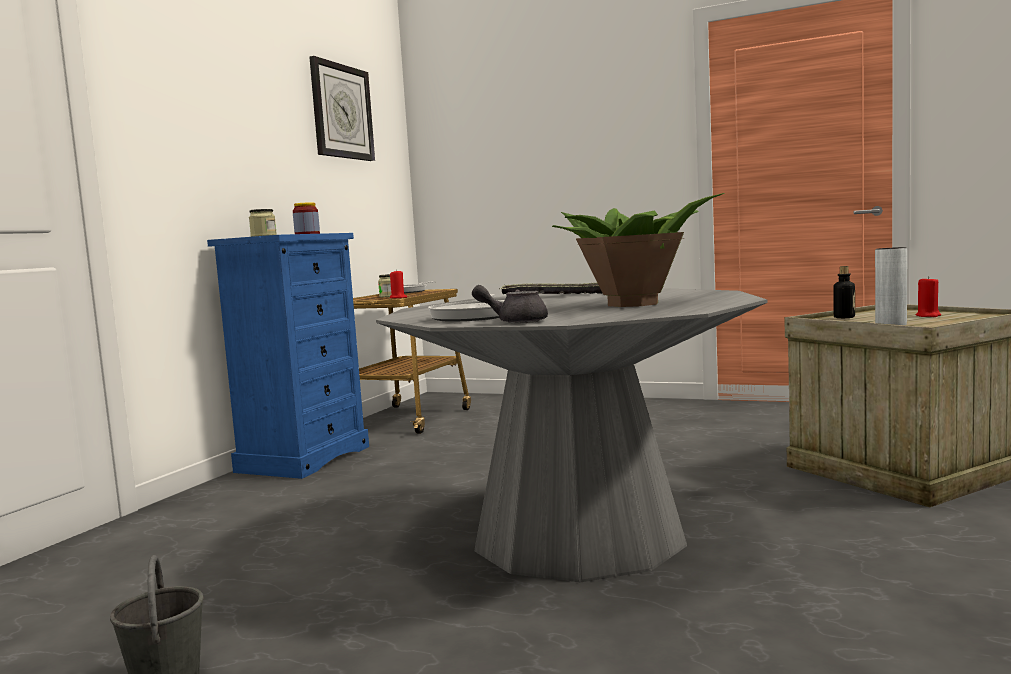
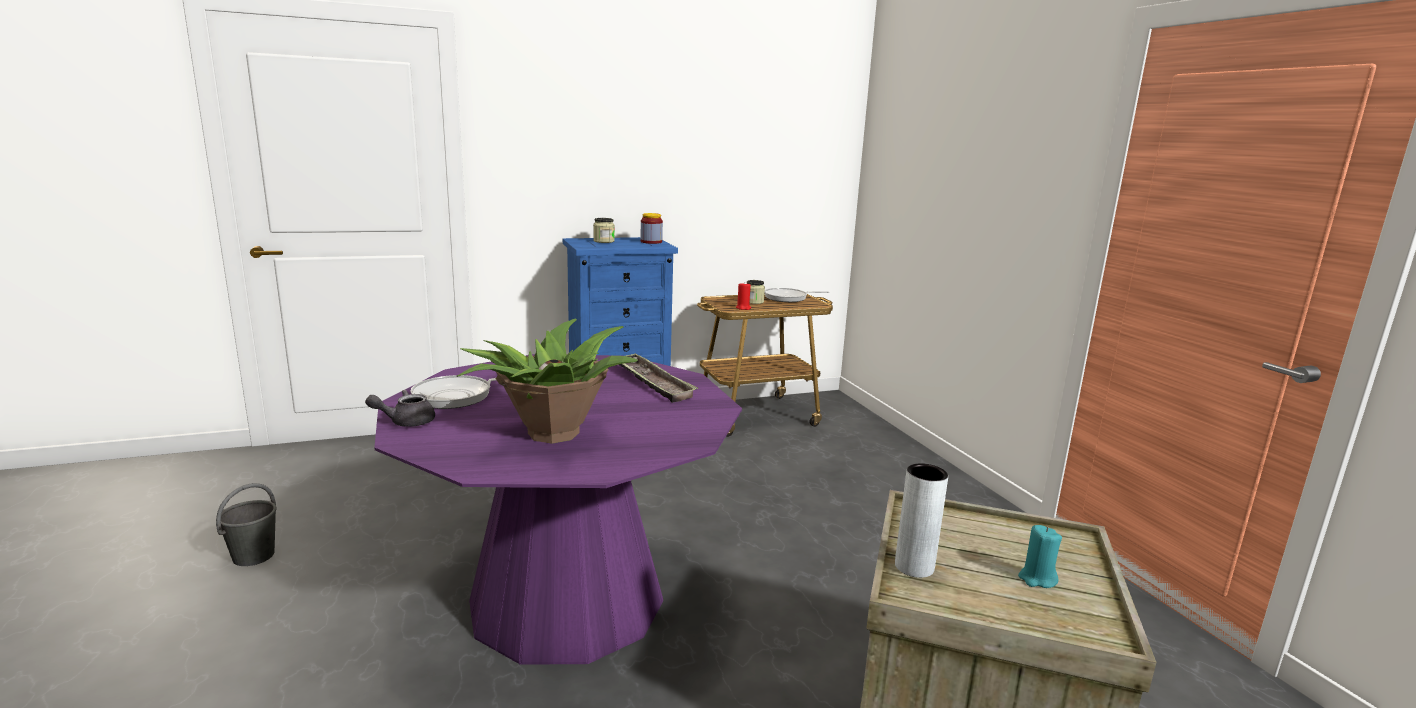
camera: 45 degrees right, 10 degrees up
(341, 112) = (756, 115): wall clock -> none
(515, 322) = (406, 422): grey teapot -> grey teapot turned 75 degrees counterclockwise
(579, 535) = (567, 600): grey dining table -> purple dining table
(844, 317) = (958, 523): bottle -> none
(928, 316) = (1037, 579): red candle -> turquoise candle

